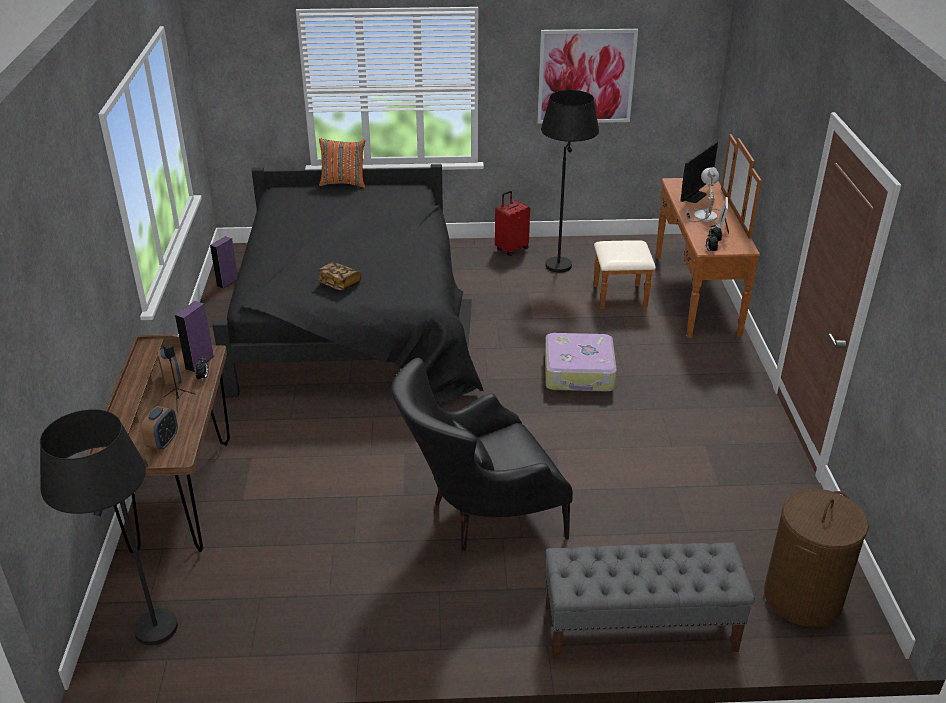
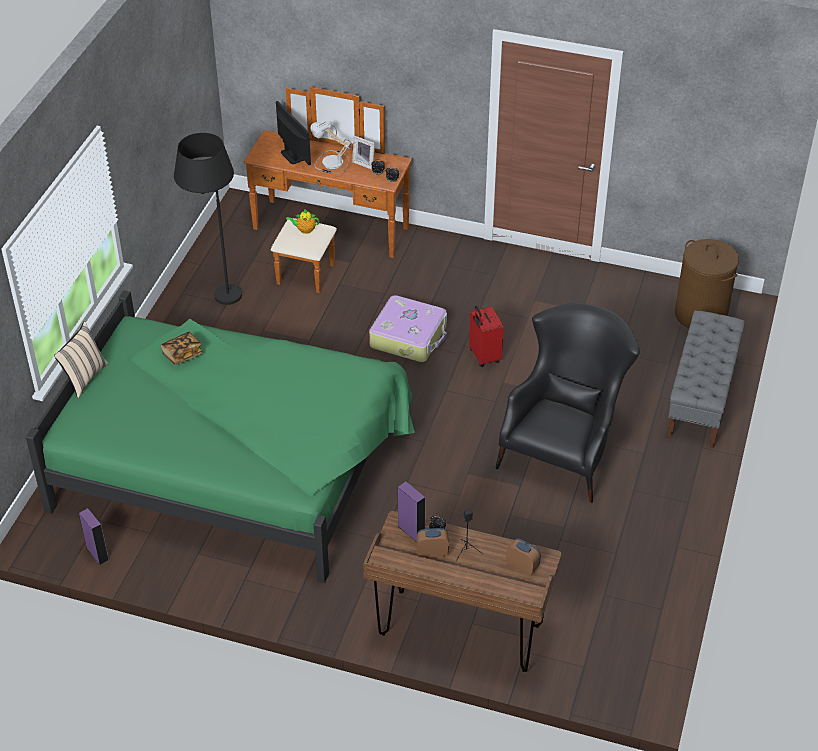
camera: 70 degrees left, 10 degrees up
(142, 646) = (631, 674): black floor lamp -> none
(339, 284) = (311, 419): book -> book (182, 354)
(343, 183) = (84, 377): orange pillow -> beige pillow
(356, 318) = (236, 462): black bed -> green bed
(479, 517) = (564, 448): black armchair -> black armchair turned 150 degrees counterclockwise
(511, 249) = (174, 317): red suitcase -> red suitcase (483, 356)
(586, 76) = (159, 121): picture -> none
(630, 249) = (304, 230): none -> teapot

